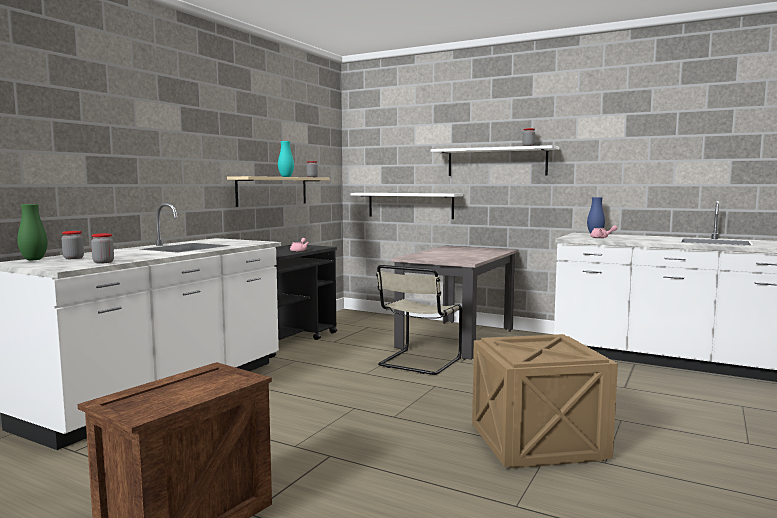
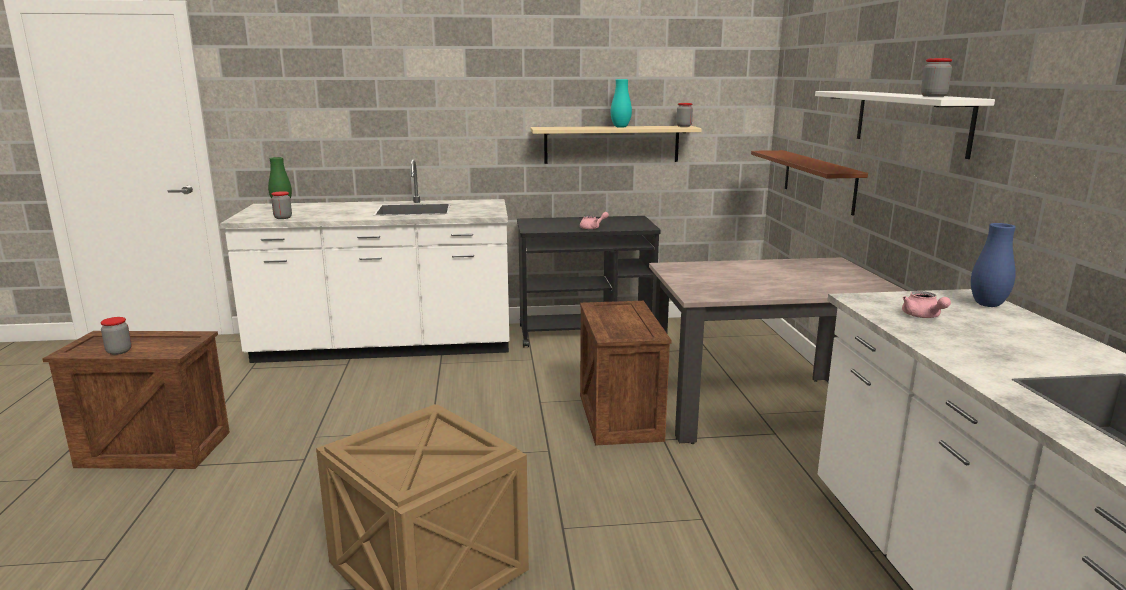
camera: 55 degrees right, 10 degrees up
(73, 258) = (299, 208): jar -> jar (119, 351)
(410, 205) = (818, 180): white shelf -> brown shelf
(418, 363) = (618, 416): beige chair -> crate

